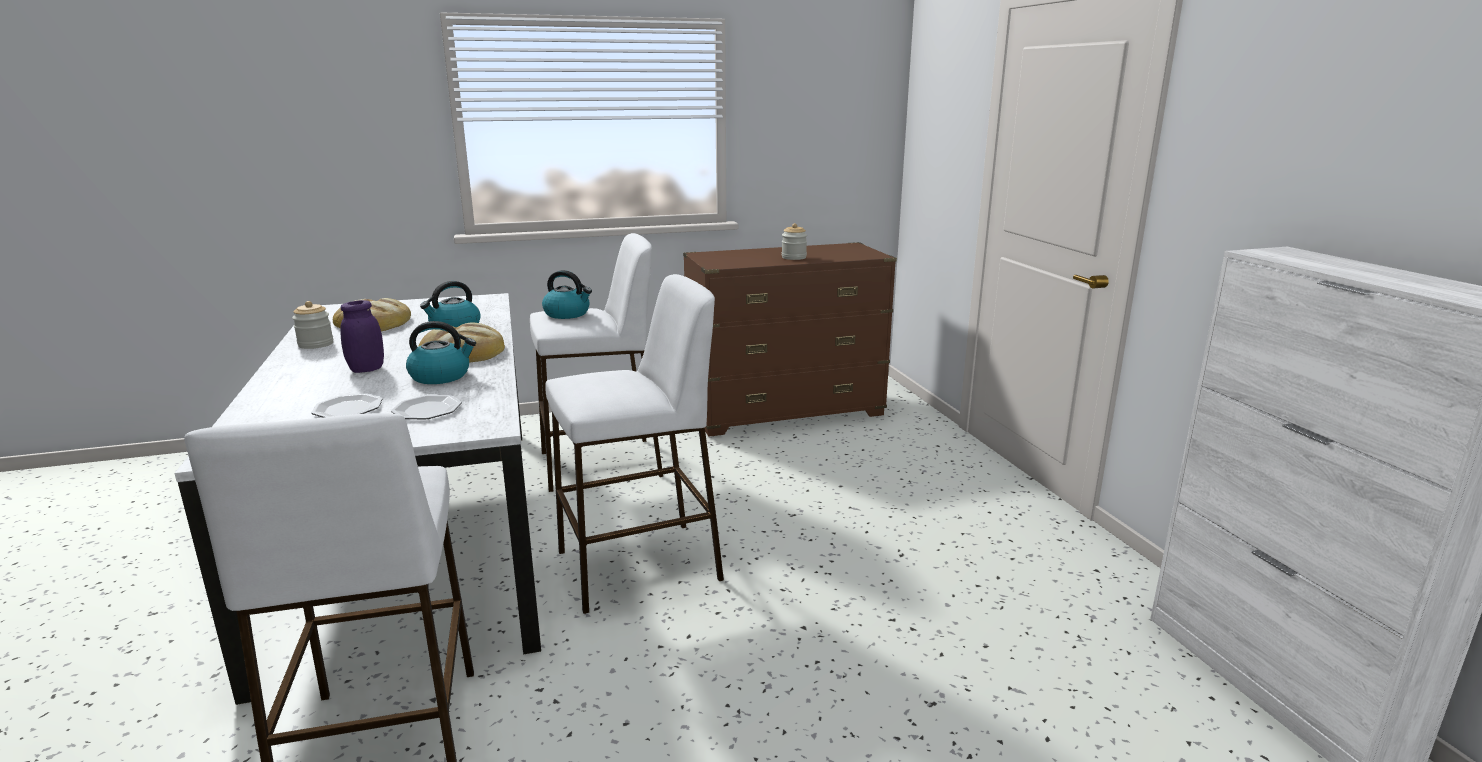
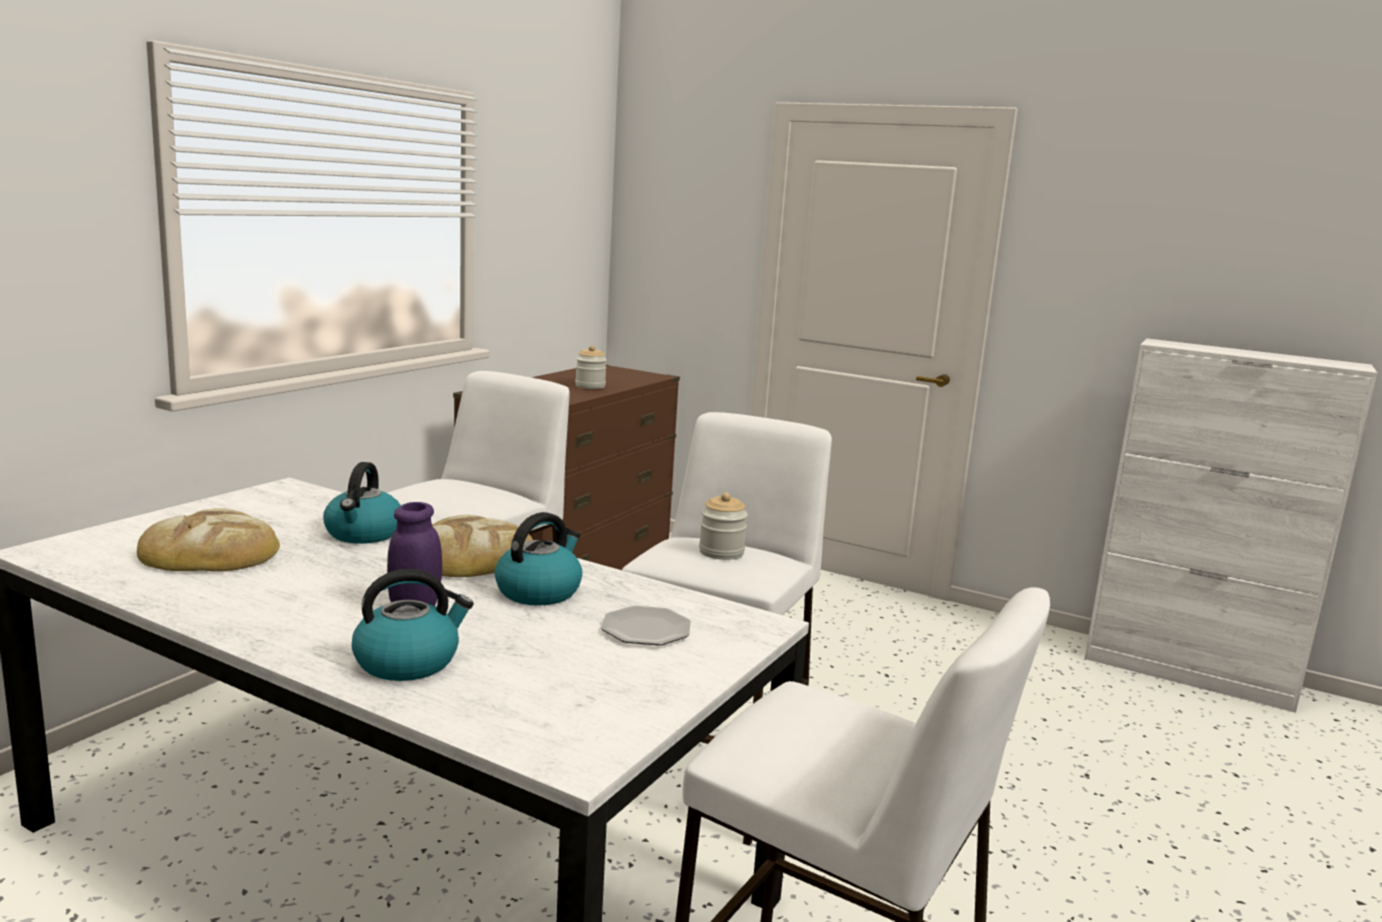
camera: 45 degrees left, 5 degrees down
(316, 344) = (216, 601): jar -> jar (721, 552)
(348, 409) = (554, 658): plate -> none
(567, 314) = (445, 490): kettle -> kettle (408, 662)

